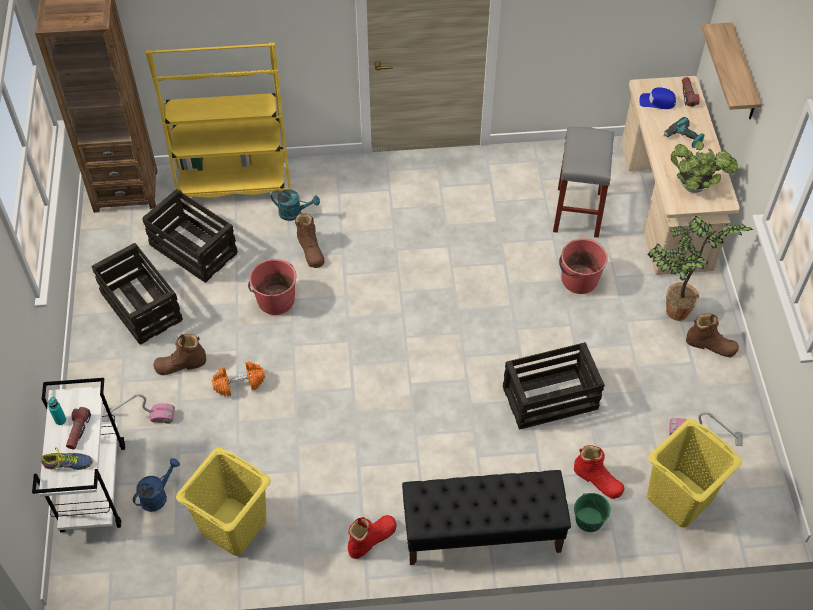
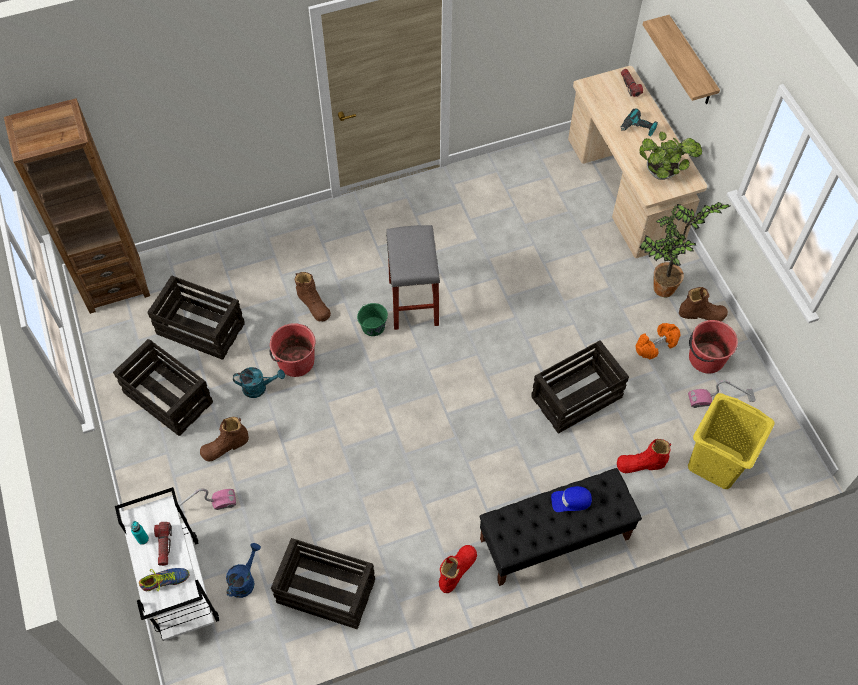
camera: 15 degrees left, 5 degrees up
(233, 526) = (325, 591): yellow laundry basket -> crate
(234, 183) = (219, 254): yellow bookcase -> none
(239, 383) = (287, 451): orange dumbbell -> orange dumbbell (656, 345)
(294, 213) = (286, 271): turquoise watering can -> turquoise watering can (259, 387)
(577, 211) = (547, 212): grey stool -> grey stool (413, 302)
(578, 279) = (568, 278): red bucket -> red bucket (705, 358)
(589, 520) = (644, 502): green bucket -> green bucket (373, 326)
(598, 480) = (641, 463): red boot -> red boot turned 150 degrees clockwise
(657, 102) = (604, 98): blue cap -> blue cap (571, 501)

